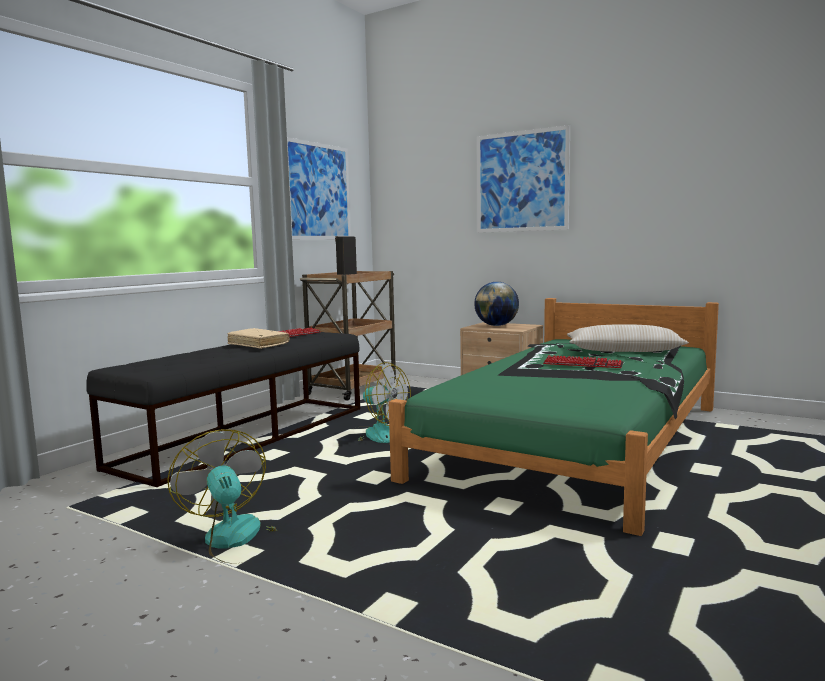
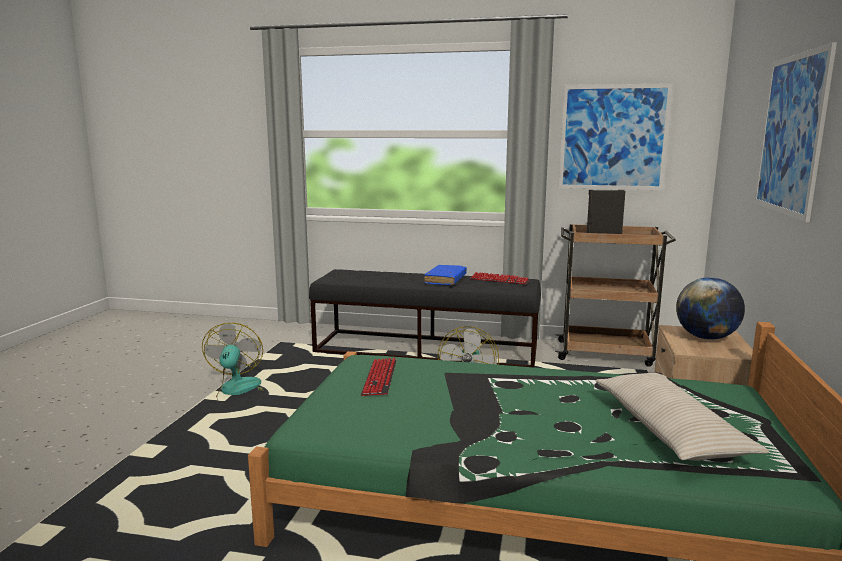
camera: 70 degrees right, 5 degrees up
(239, 541) = (239, 392): fan -> fan turned 45 degrees counterclockwise
(258, 344) = (445, 280): beige book -> blue book
(582, 364) = (526, 406): keyboard -> keyboard (379, 378)

